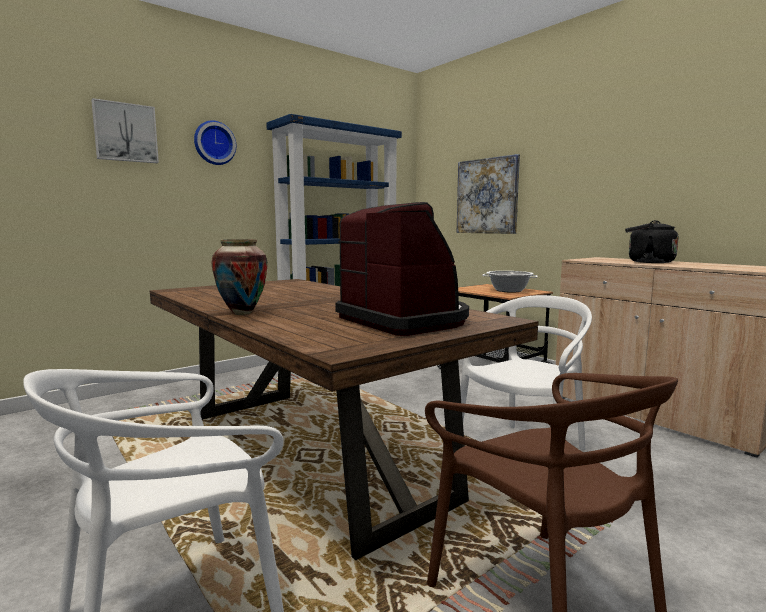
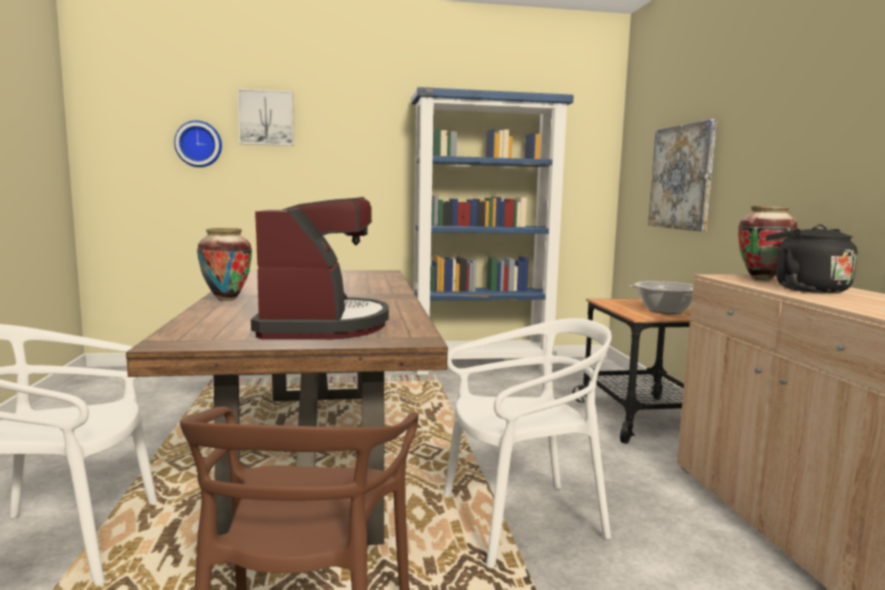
camera: 30 degrees right, 0 degrees up
(214, 143) = (352, 122): wall clock -> wall clock (199, 144)
(603, 259) = (762, 279): none -> vase

